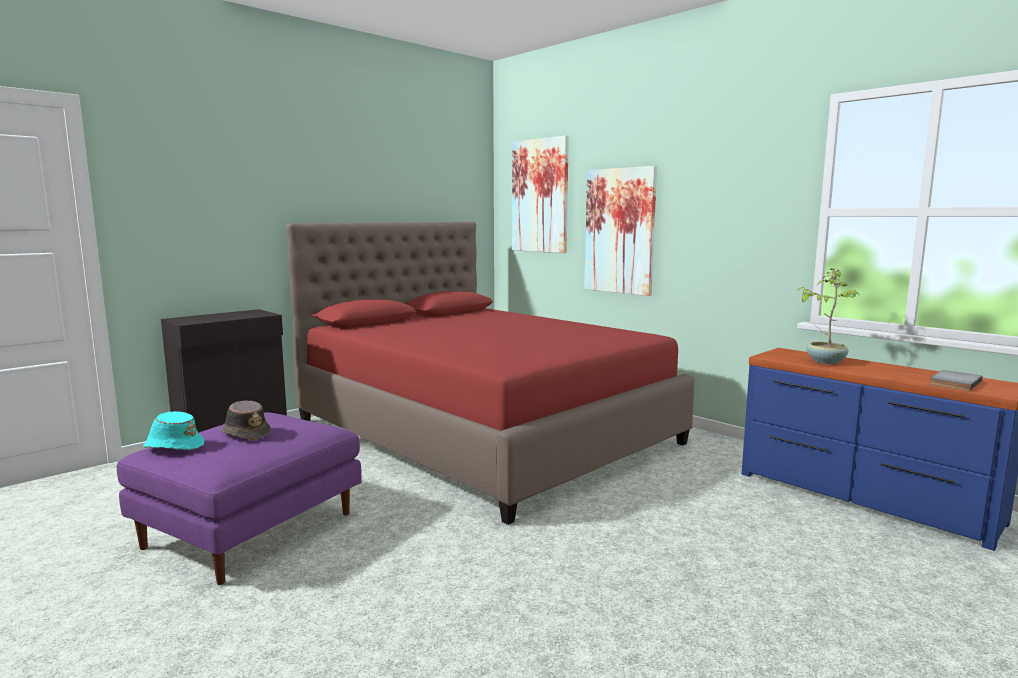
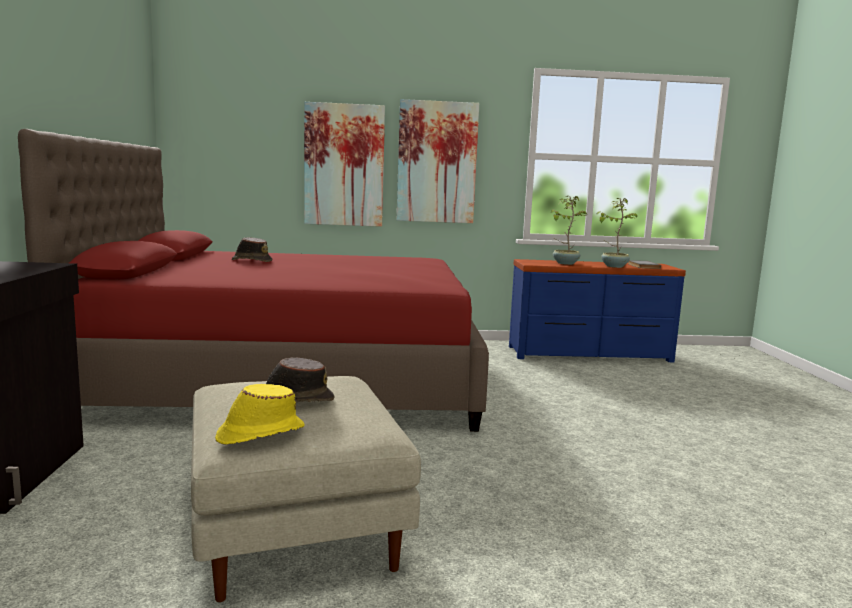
camera: 50 degrees left, 0 degrees up
(174, 446) = (260, 433): turquoise hat -> yellow hat
(252, 529) = (293, 524): purple ottoman -> beige ottoman
(477, 322) = (251, 261): none -> brown hat
(540, 196) = (235, 123): picture -> picture (437, 162)
(891, 375) = (614, 266): none -> potted plant

